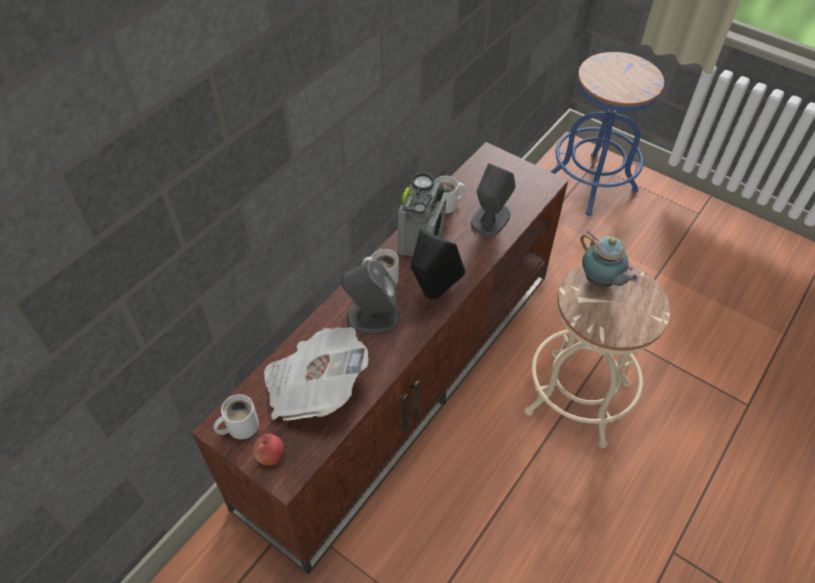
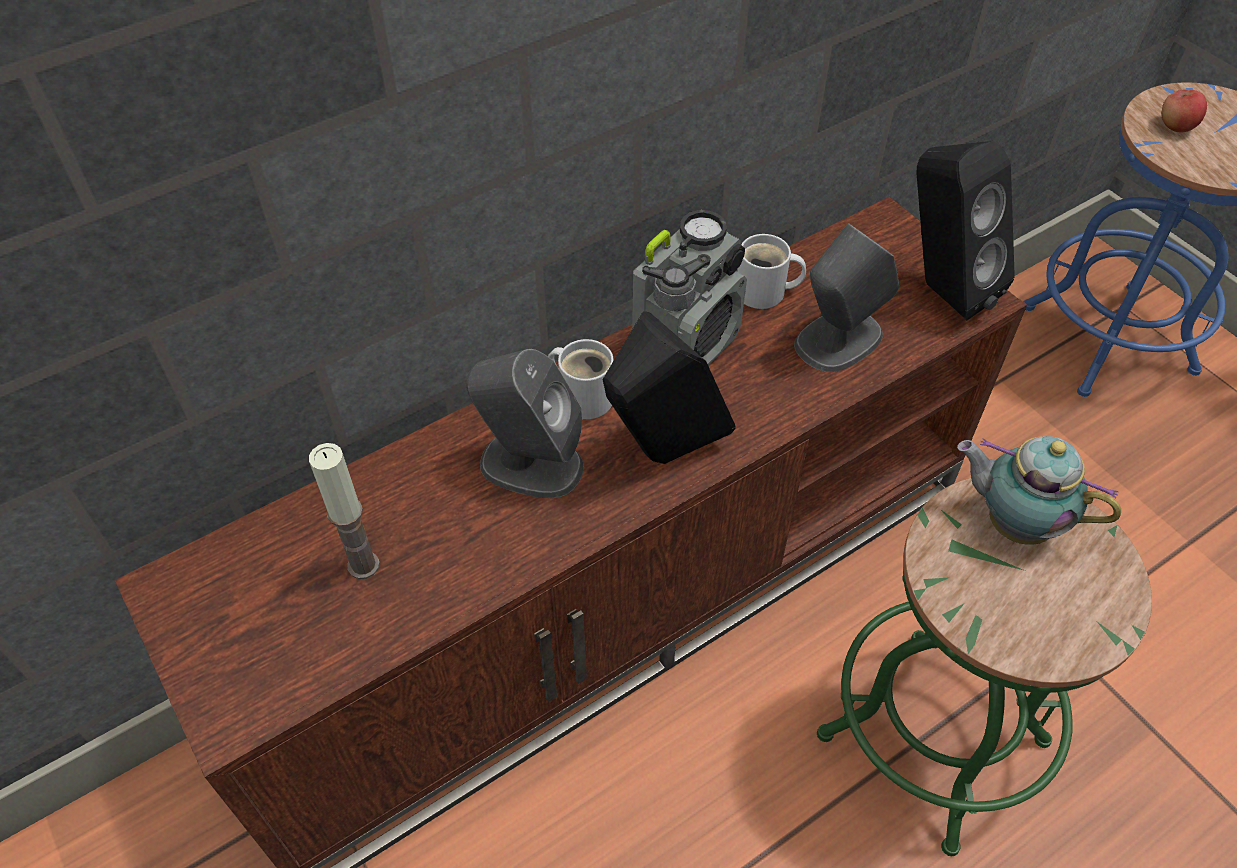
camera: 20 degrees right, 0 degrees up
(239, 426) = (199, 595): white mug -> none
(271, 456) = (224, 670): apple -> apple (1176, 126)
(314, 388) = (363, 565): newspaper -> candle
(527, 182) = (940, 289): none -> black speaker
(577, 398) = (933, 738): beige stool -> green stool
(600, 282) = (1013, 522): teapot -> teapot turned 135 degrees clockwise

